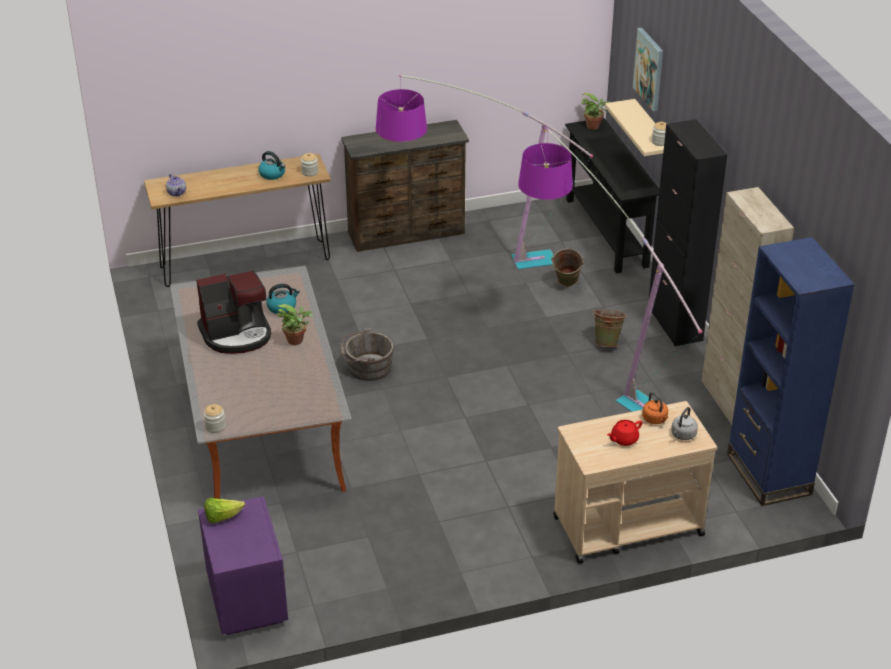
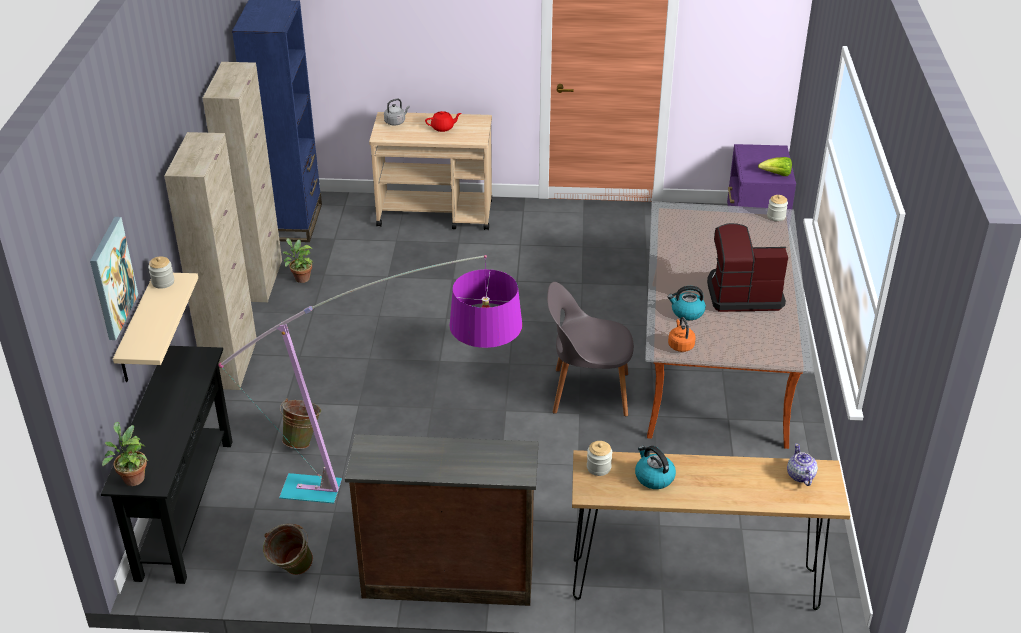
camera: 160 degrees left, 0 degrees up
(297, 340) = (680, 274): potted plant -> potted plant (300, 278)
(367, 368) = (587, 392): grey bucket -> grey chair
(583, 366) = (365, 341): floor lamp -> none
(607, 342) = (318, 361): green bucket -> green bucket (291, 572)
(655, 419) = (406, 134): orange kettle -> orange kettle (680, 345)
(674, 323) = (231, 364): black cabinet -> beige cabinet

